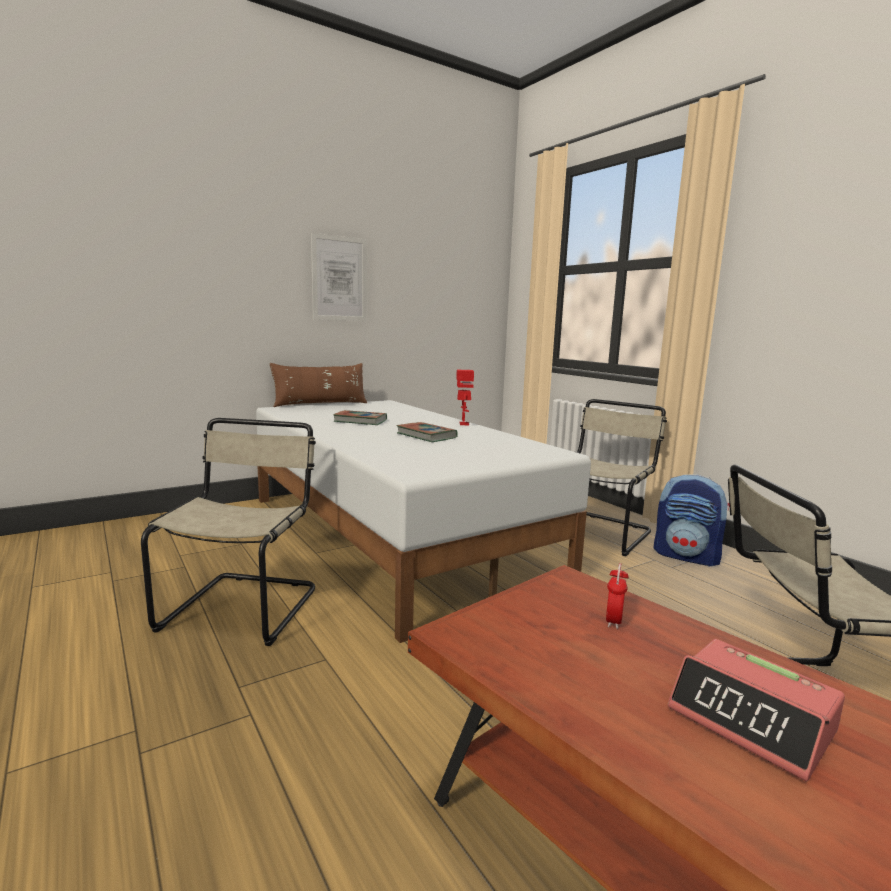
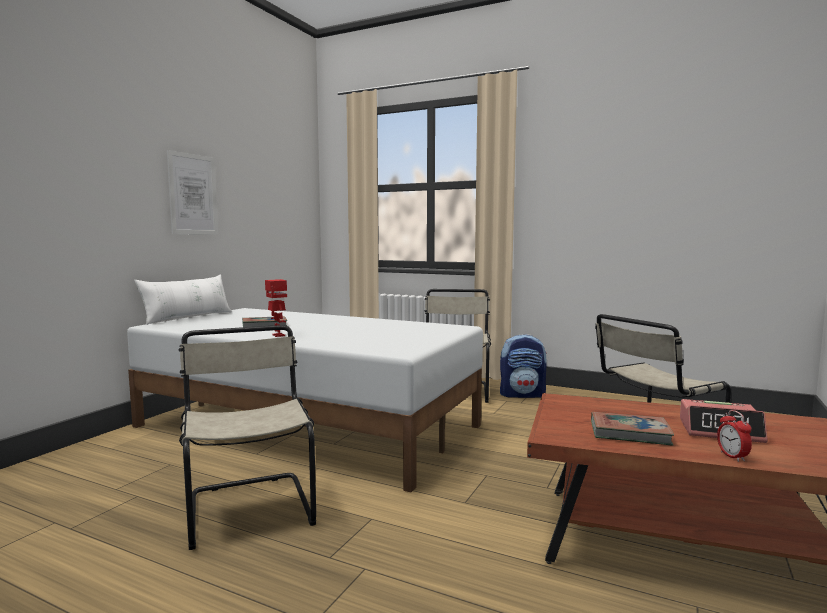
camera: 30 degrees left, 5 degrees down
(320, 404) = (188, 317): brown pillow -> white pillow
(426, 436) = (346, 329): book -> book (629, 433)
(463, 424) = (352, 318): toy robot -> toy robot (277, 335)
(613, 621) = (611, 411): alarm clock -> alarm clock (732, 456)

